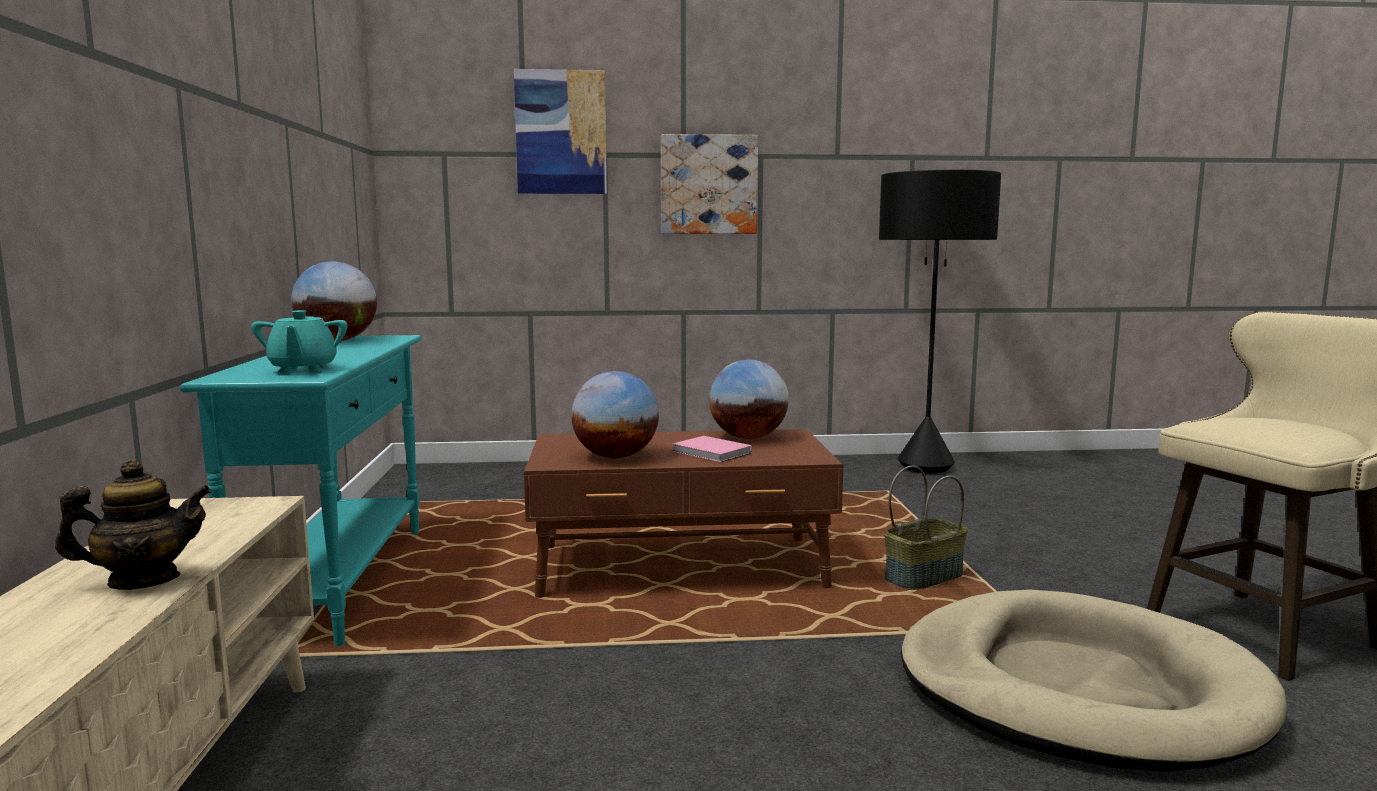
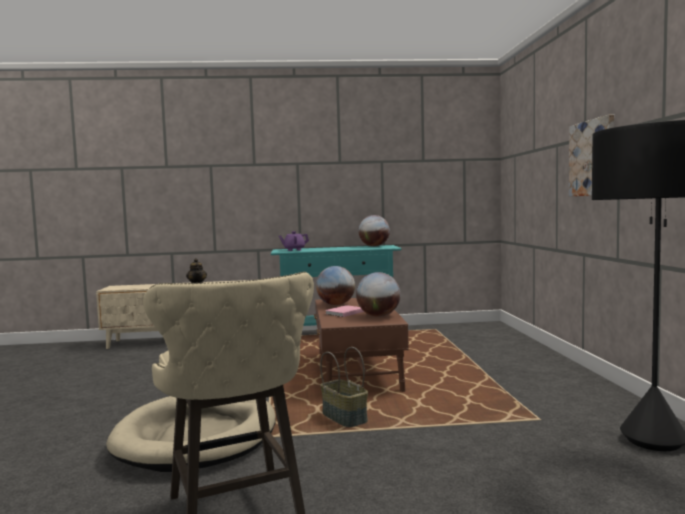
camera: 90 degrees right, 5 degrees down
(303, 370) = (294, 250): turquoise teapot -> purple teapot
(561, 132) = (542, 135): picture -> none

